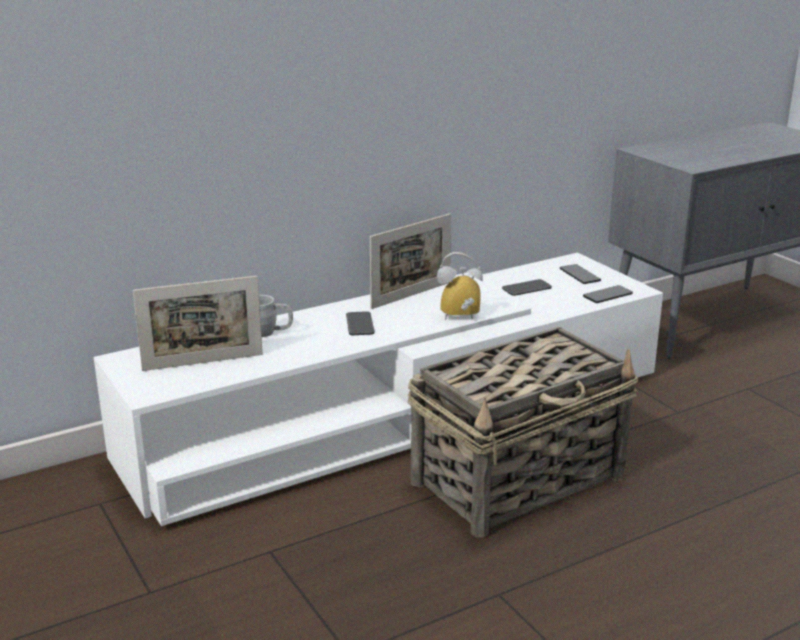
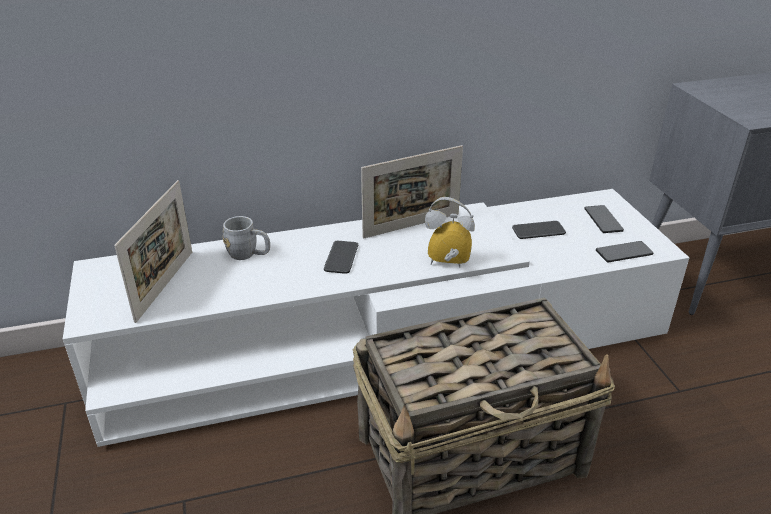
camera: 15 degrees right, 10 degrees up
(203, 362) = (165, 285): picture frame -> picture frame turned 75 degrees counterclockwise

